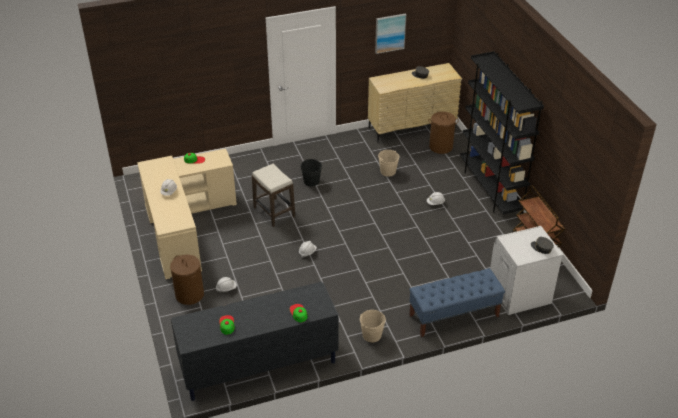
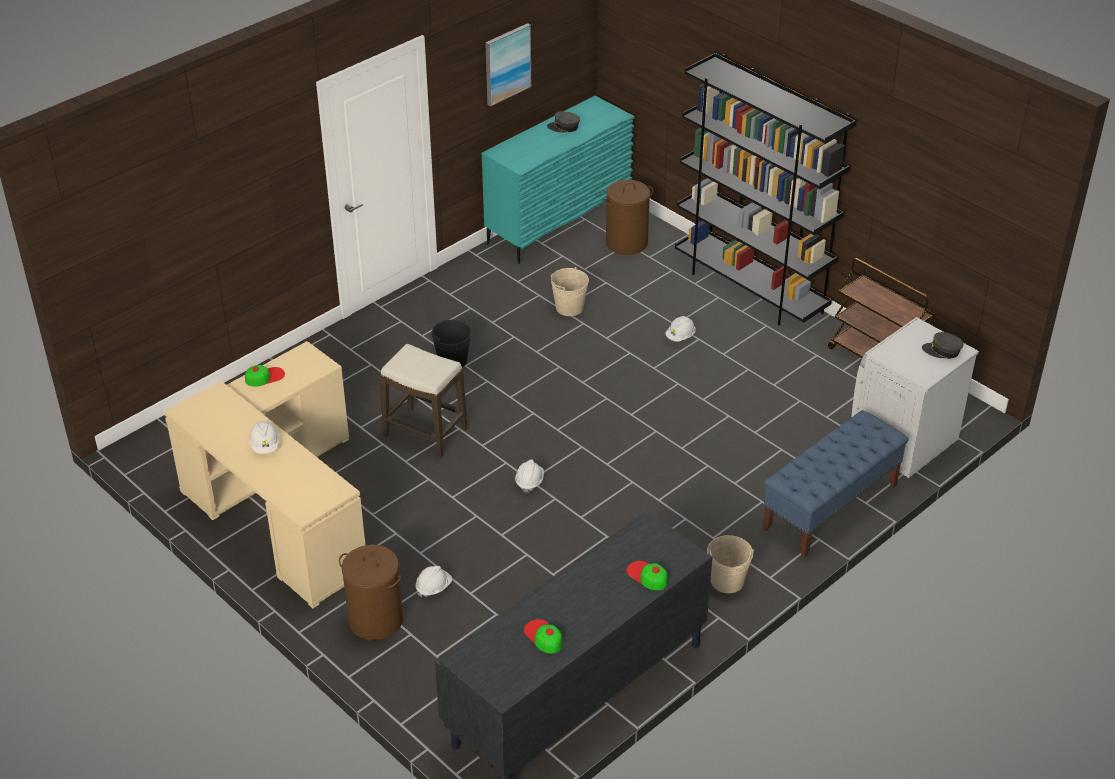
camera: 25 degrees left, 0 degrees up
(412, 128) = (558, 224): beige dresser -> turquoise dresser

